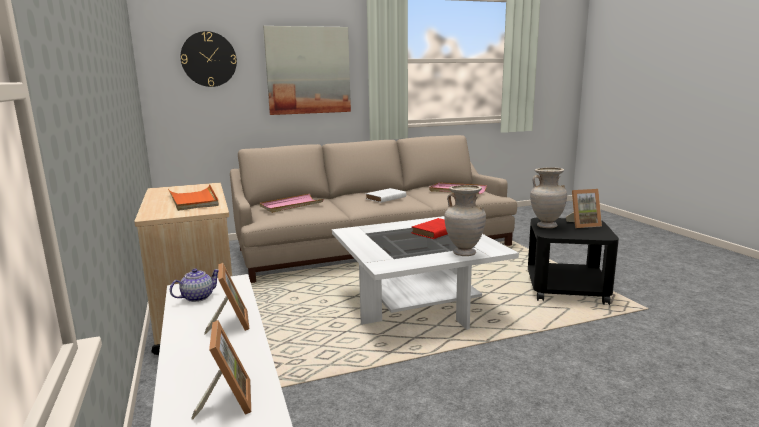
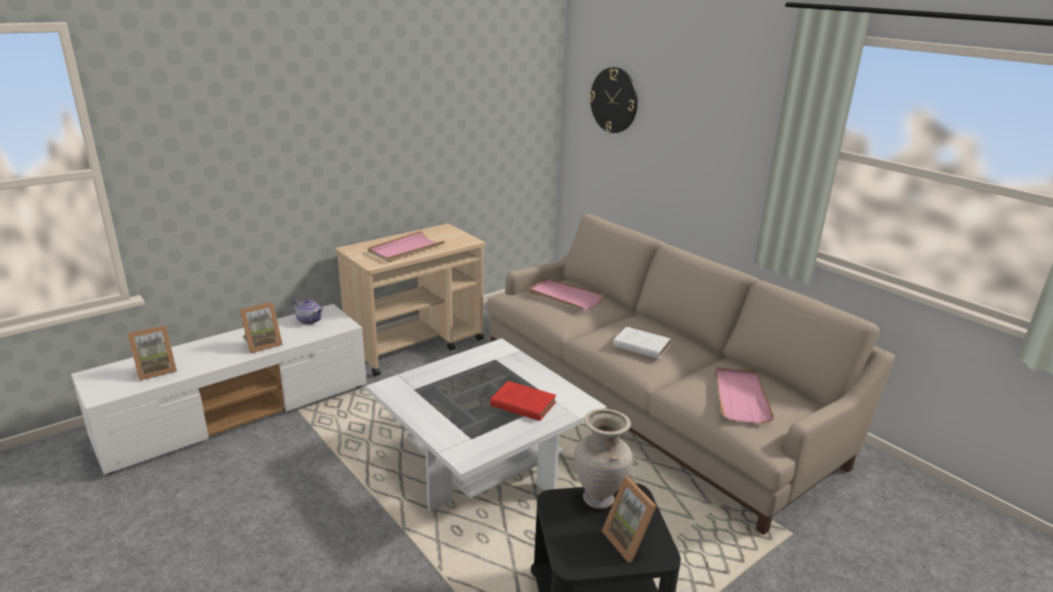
camera: 70 degrees right, 10 degrees up
(194, 200) = (406, 249): orange tray -> pink tray
(308, 70) = (708, 138): picture -> none
(464, 253) = (445, 432): beige vase -> none

